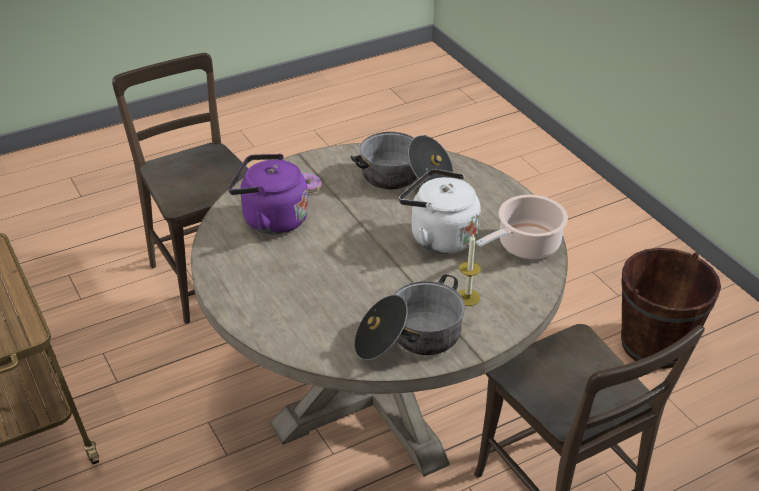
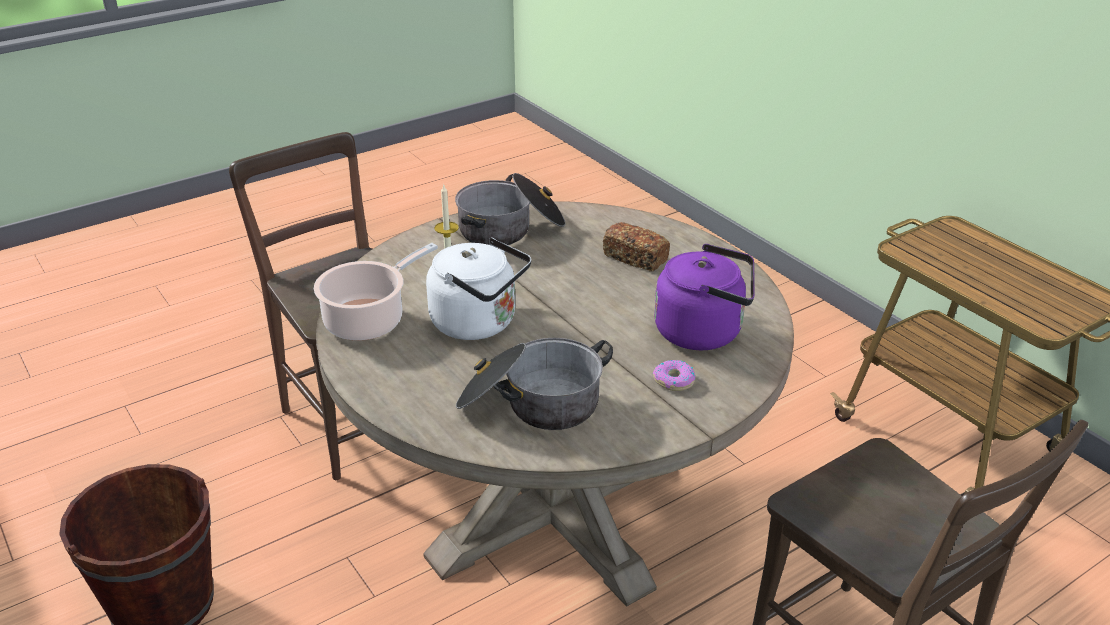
camera: 175 degrees right, 5 degrees down
(298, 293) = (635, 258): none -> bread

